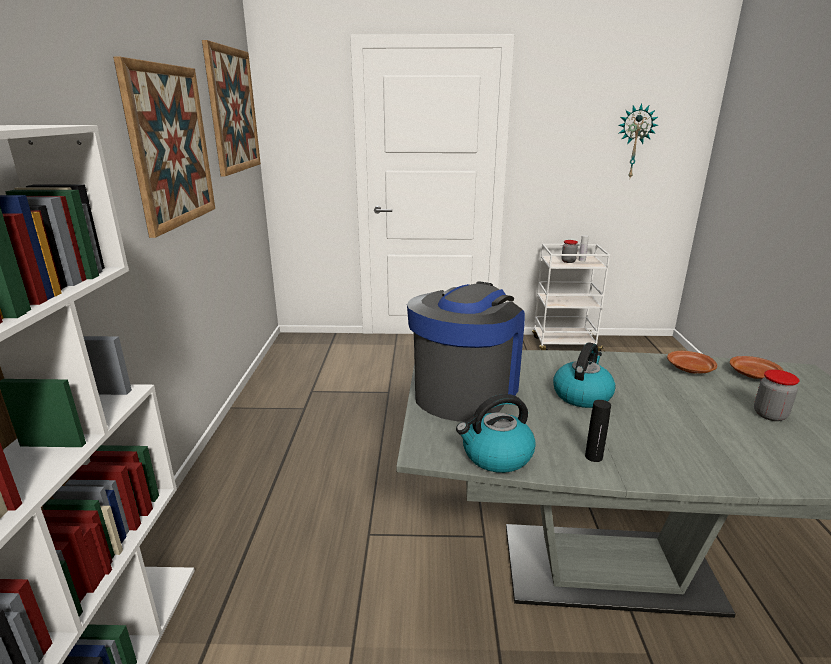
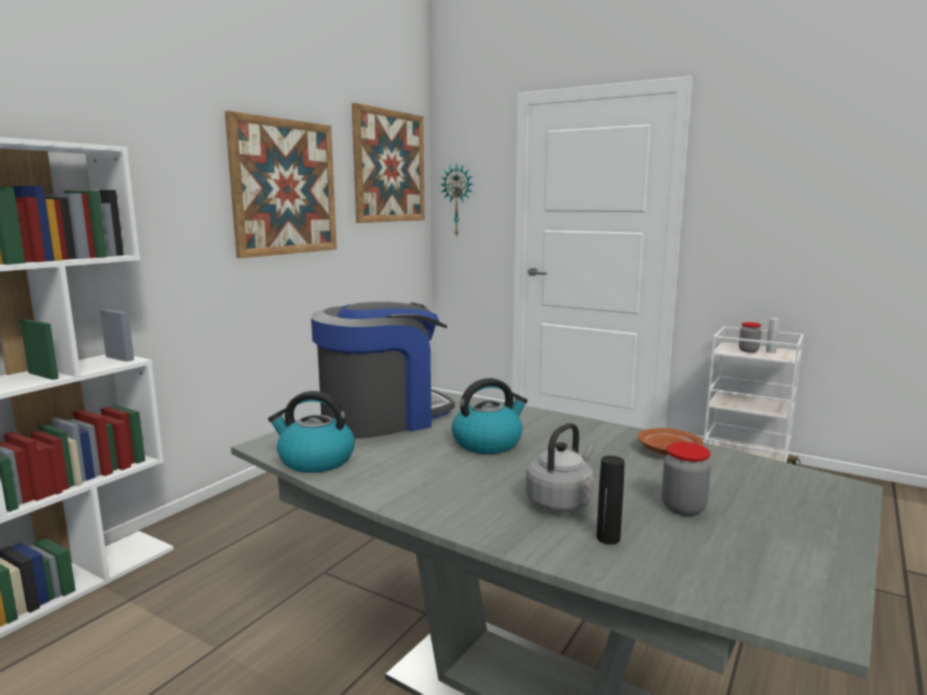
camera: 30 degrees right, 10 degrees down
(593, 456) = (398, 483): black bottle -> black bottle (608, 538)
(634, 142) = (861, 198): wall clock -> wall clock (458, 200)
(709, 434) = (561, 502): none -> grey kettle
(753, 374) = (750, 473): brown plate -> none

